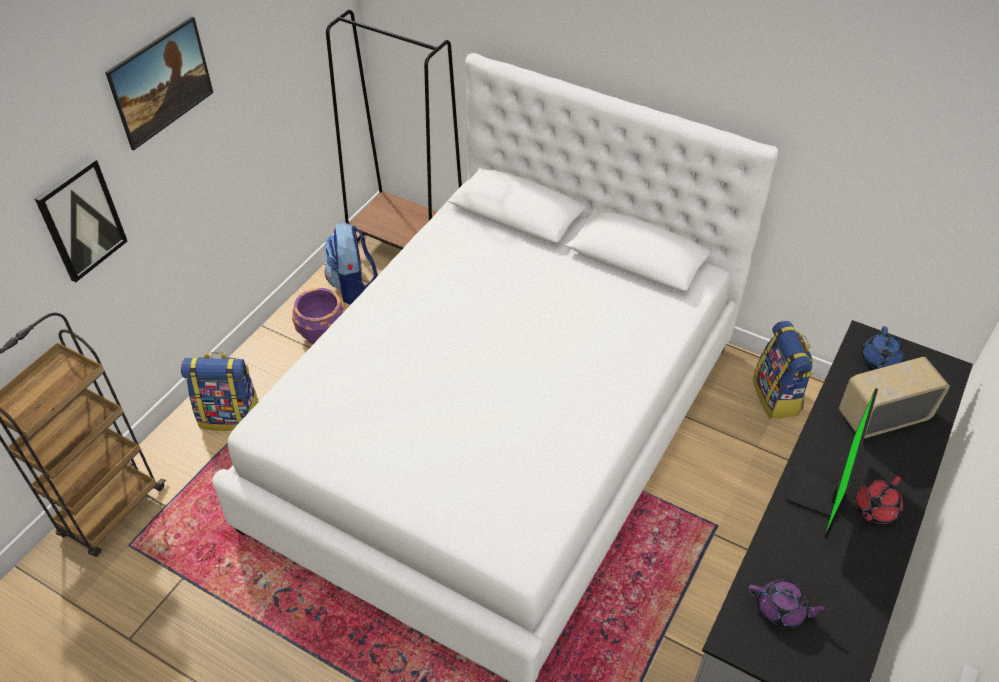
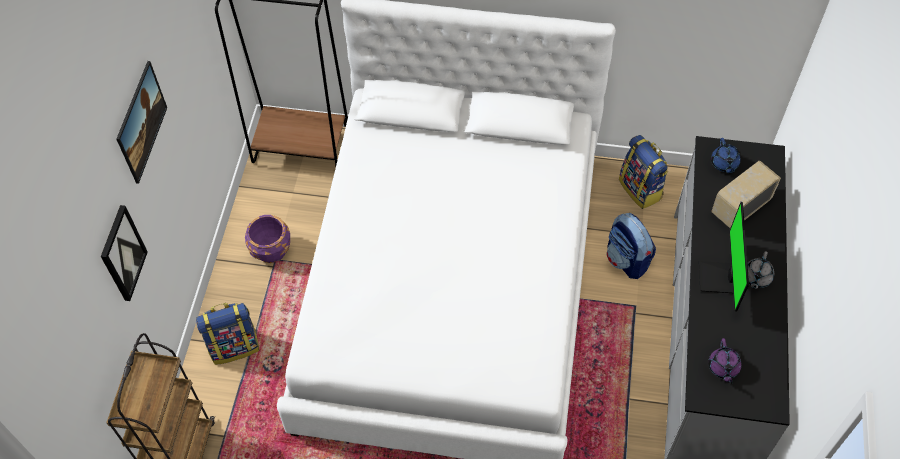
camera: 20 degrees left, 10 degrees up
(353, 287) = (275, 199): backpack -> backpack (627, 260)
(781, 610) = (723, 367): purple teapot -> purple teapot turned 90 degrees clockwise
(874, 509) = (756, 277): red teapot -> grey teapot

